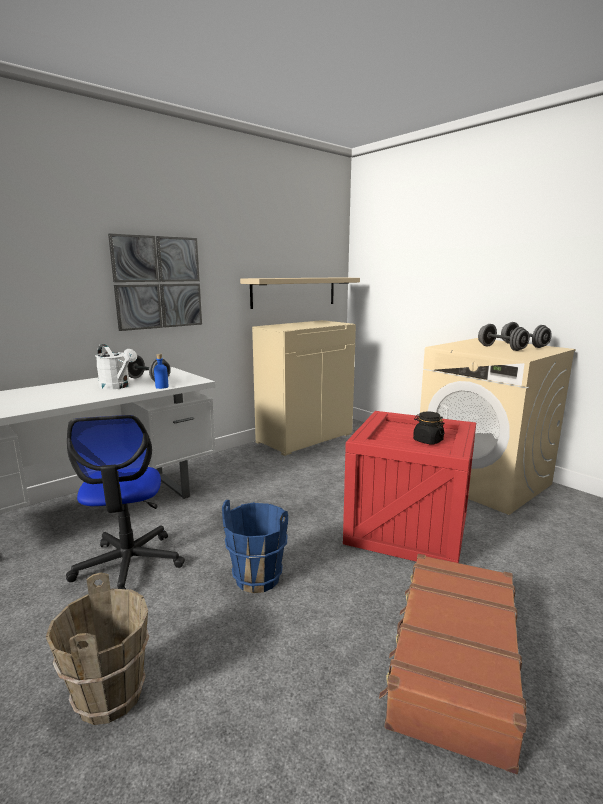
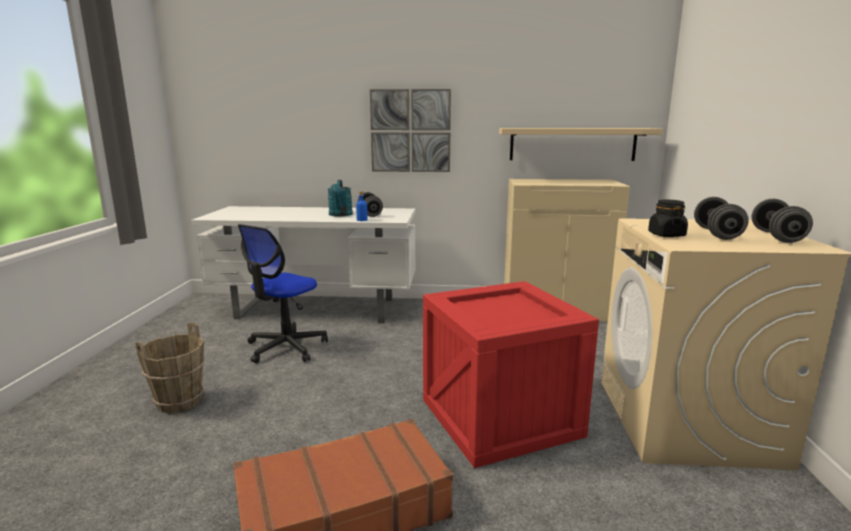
camera: 45 degrees right, 0 degrees up
(118, 386) = (340, 215): white watering can -> turquoise watering can
(257, 578) = (331, 390): blue bucket -> none
(427, 441) = (504, 318): black jar -> black jar (666, 235)

